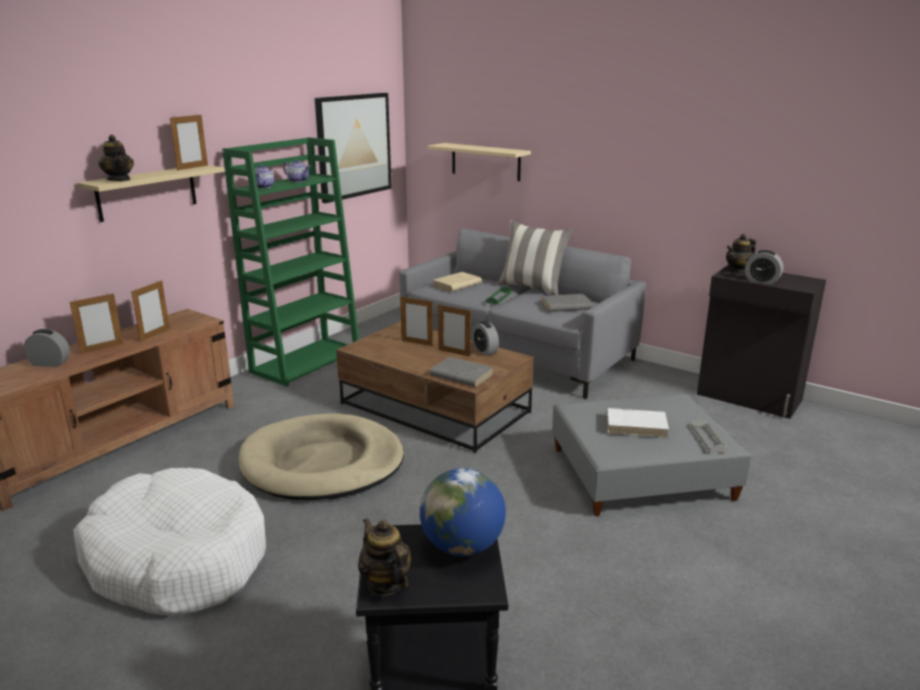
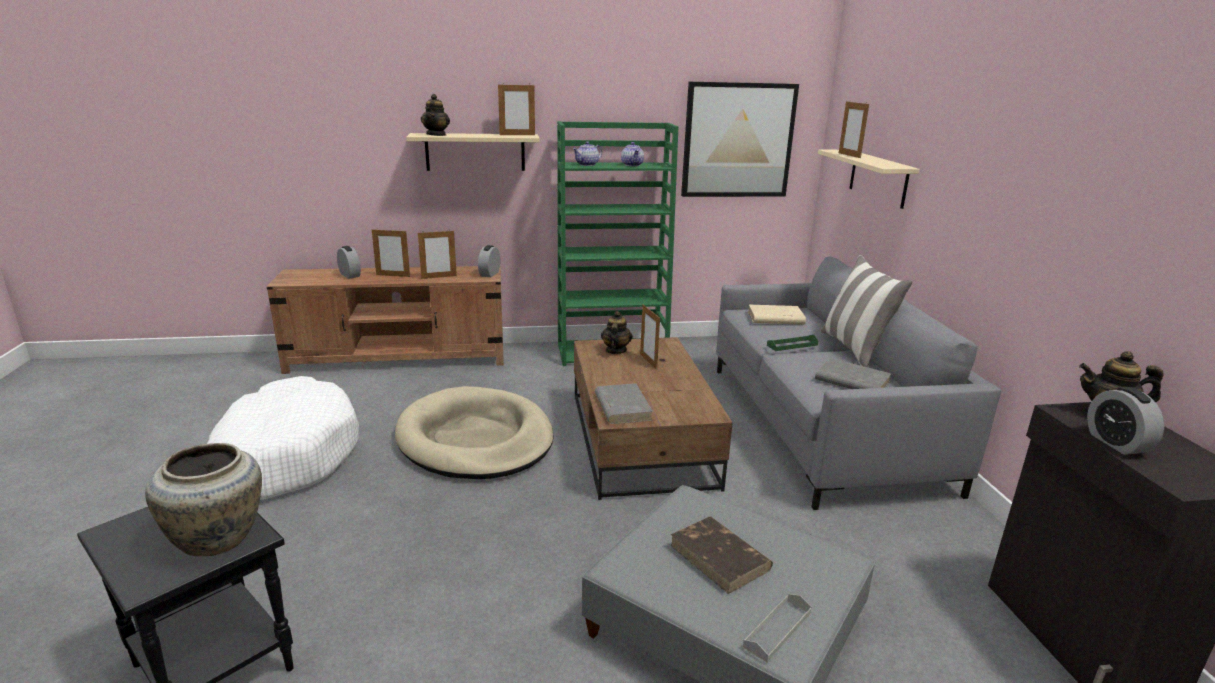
camera: 45 degrees right, 0 degrees up
(385, 583) = (127, 528): teapot -> teapot (615, 350)
(454, 353) = (661, 384): picture frame -> picture frame (849, 155)
(462, 546) = (218, 540): globe -> beige vase
(484, 351) = (694, 394): alarm clock -> alarm clock (489, 274)
(637, 425) = (720, 557): white book -> brown book

